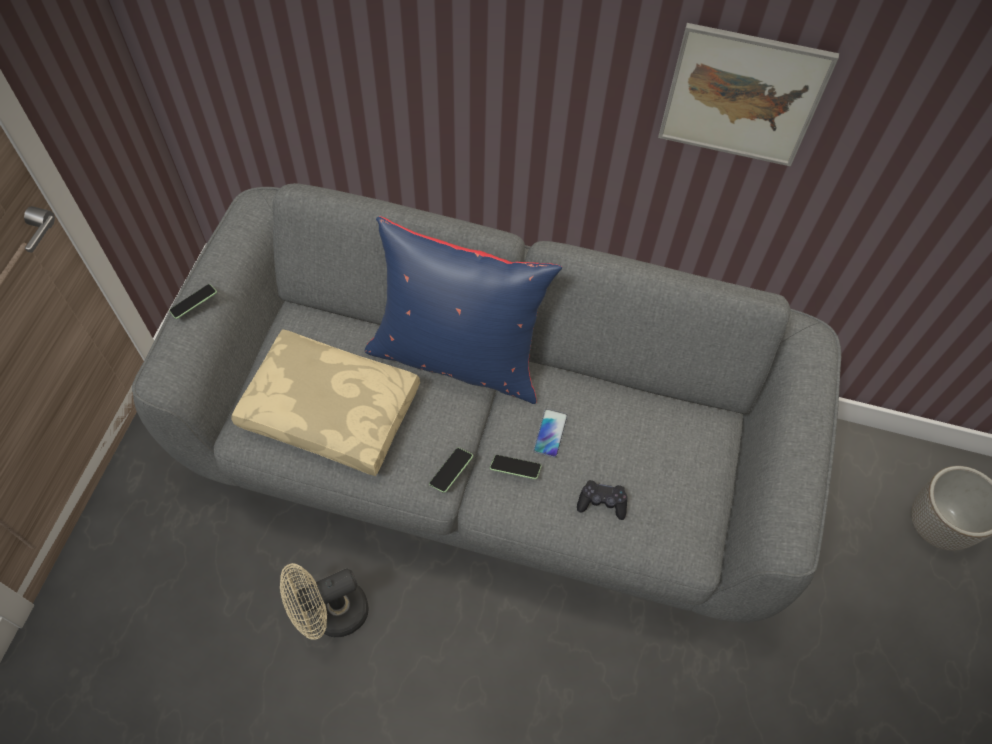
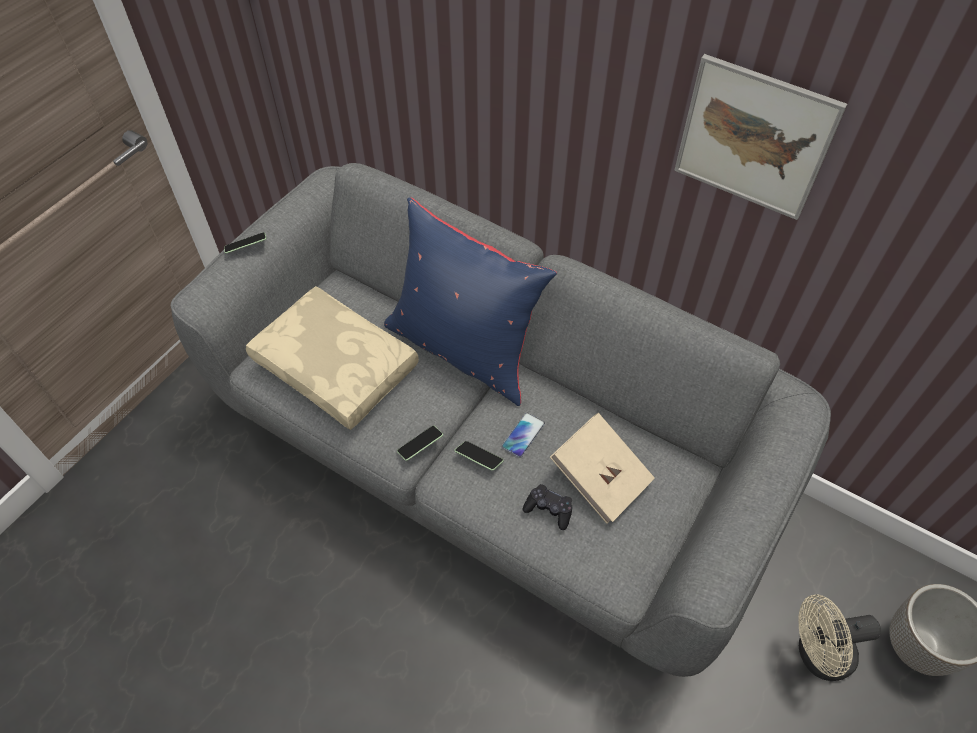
camera: 20 degrees right, 5 degrees down
(330, 614) = (297, 556): beige fan -> beige fan (816, 655)
(639, 456) = (600, 478): none -> beige book

